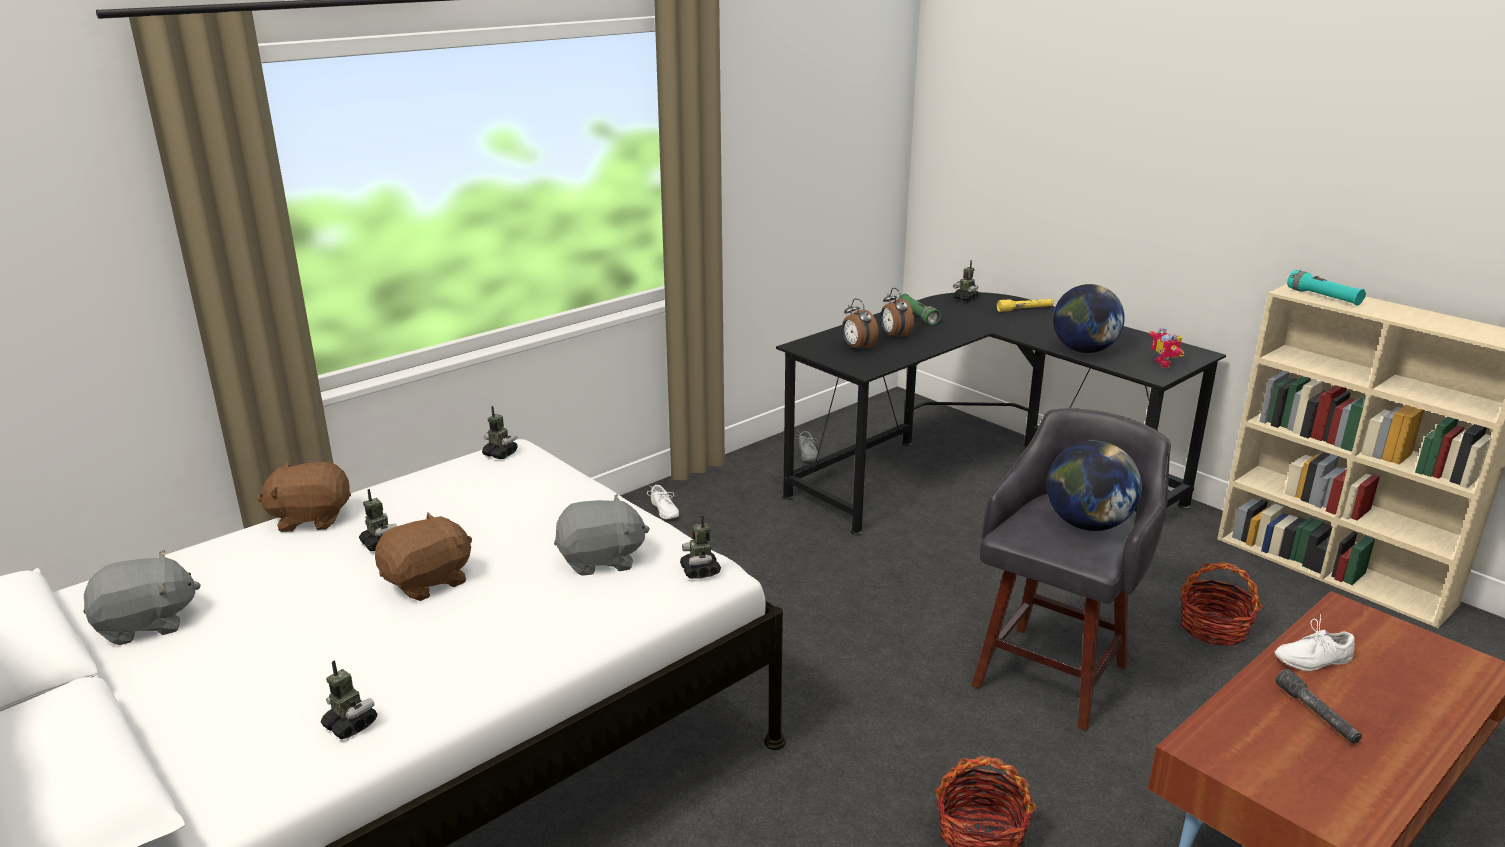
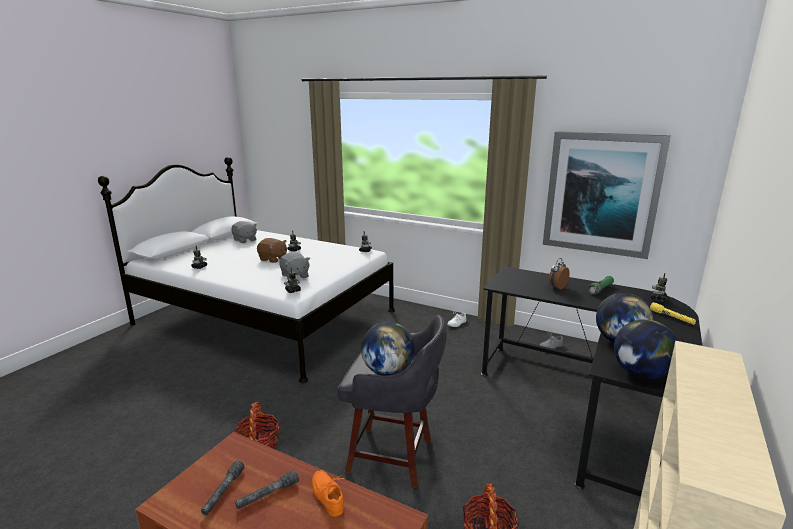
camera: 70 degrees right, 5 degrees down
(311, 518) = (306, 241): brown plush toy -> none
(803, 175) = (602, 193): none -> picture
(857, 348) = (525, 281): alarm clock -> none
(1166, 363) = (641, 374): toy robot -> globe
(1310, 659) = (329, 496): white shoe -> orange shoe
(1318, 761) = (223, 492): none -> grey flashlight
(1323, 297) = (702, 364): turquoise flashlight -> none

